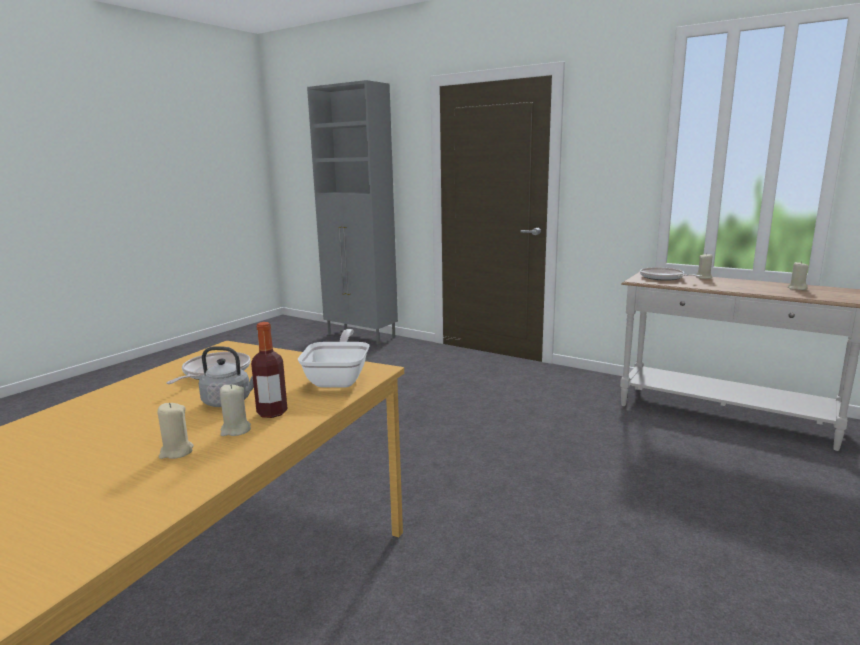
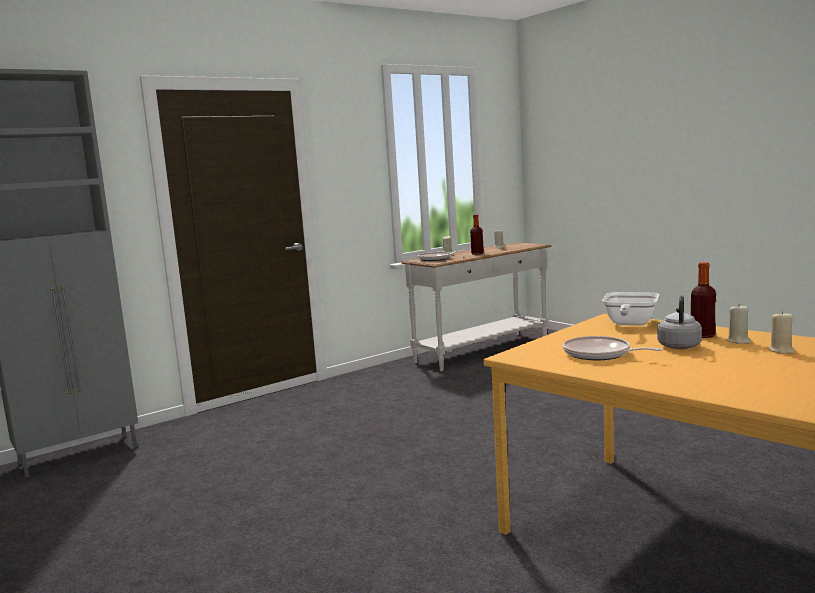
camera: 70 degrees left, 5 degrees down
(339, 379) = (629, 324): frying pan -> frying pan turned 90 degrees counterclockwise
(725, 286) = (477, 253): none -> bottle

